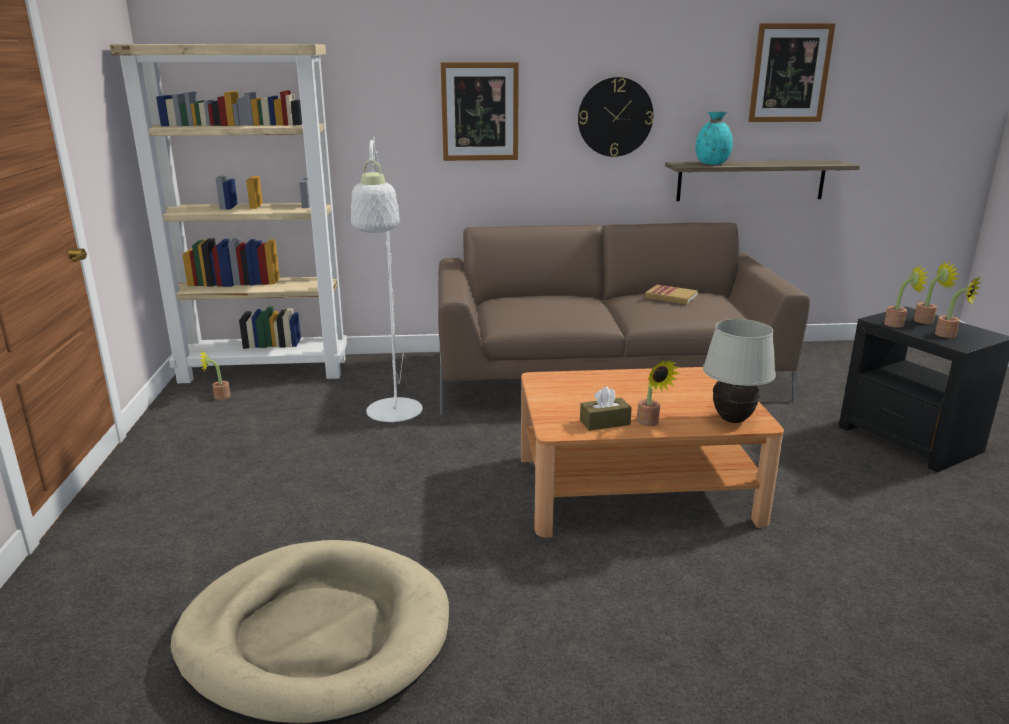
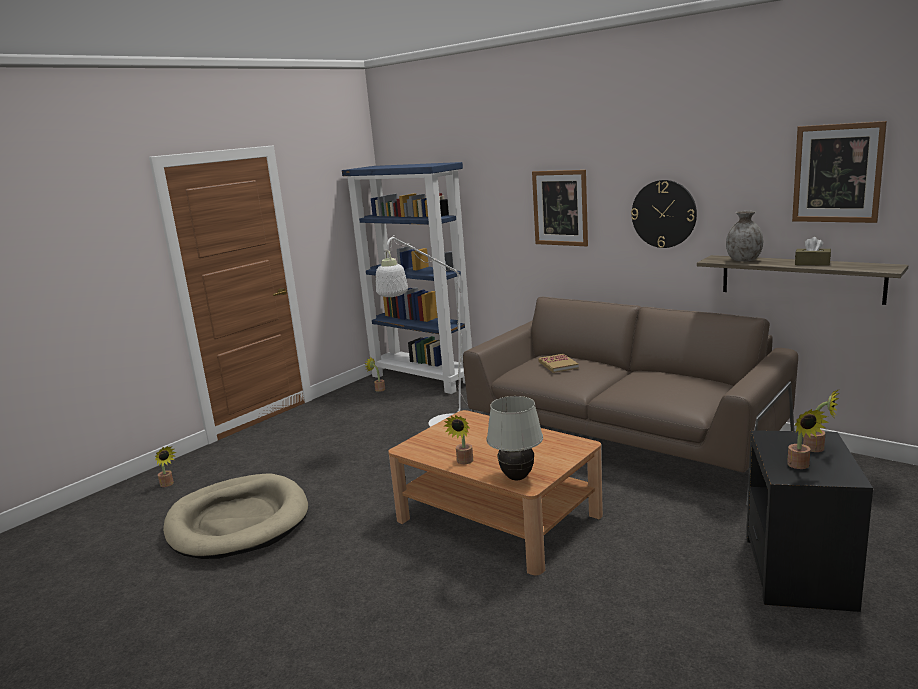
camera: 45 degrees right, 5 degrees down
(266, 370) = (423, 379): beige bookcase -> blue bookcase
(605, 422) = (440, 453): brown tissue box -> brown tissue box (812, 263)
(671, 297) = (665, 378): book -> book (558, 365)
(712, 164) = (743, 260): turquoise vase -> grey vase
(898, 324) = (775, 444): potted plant -> potted plant (168, 484)

